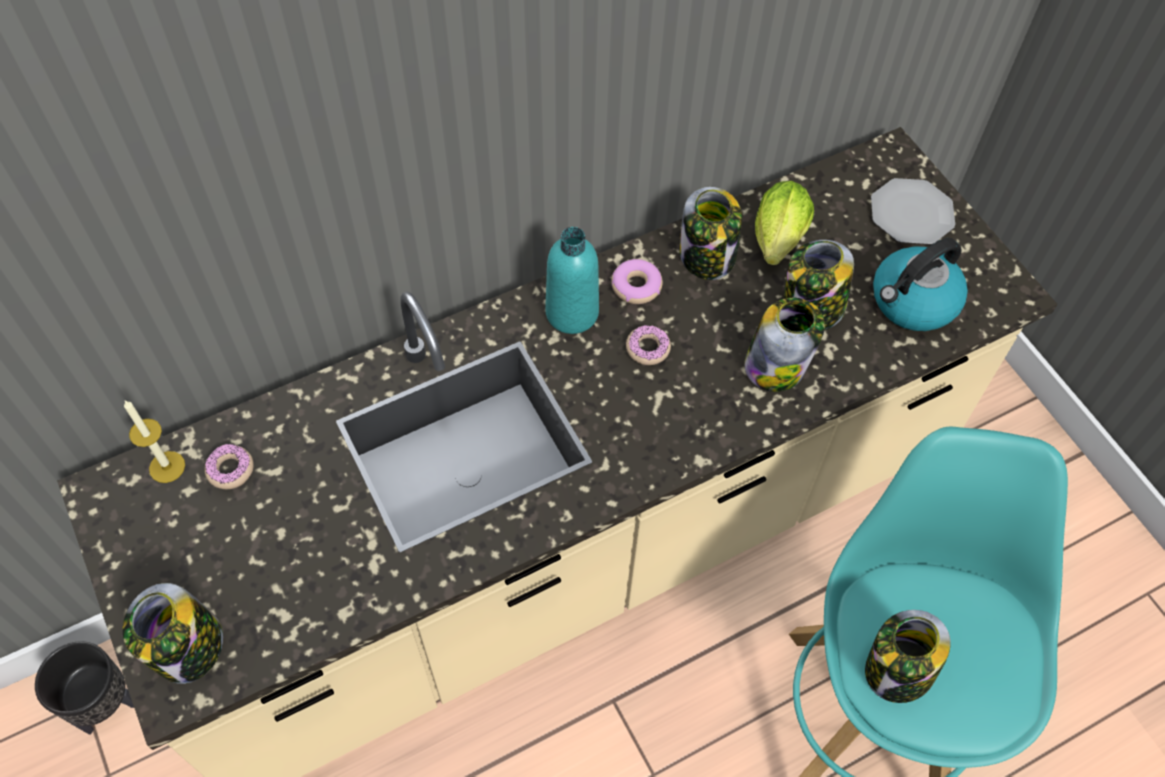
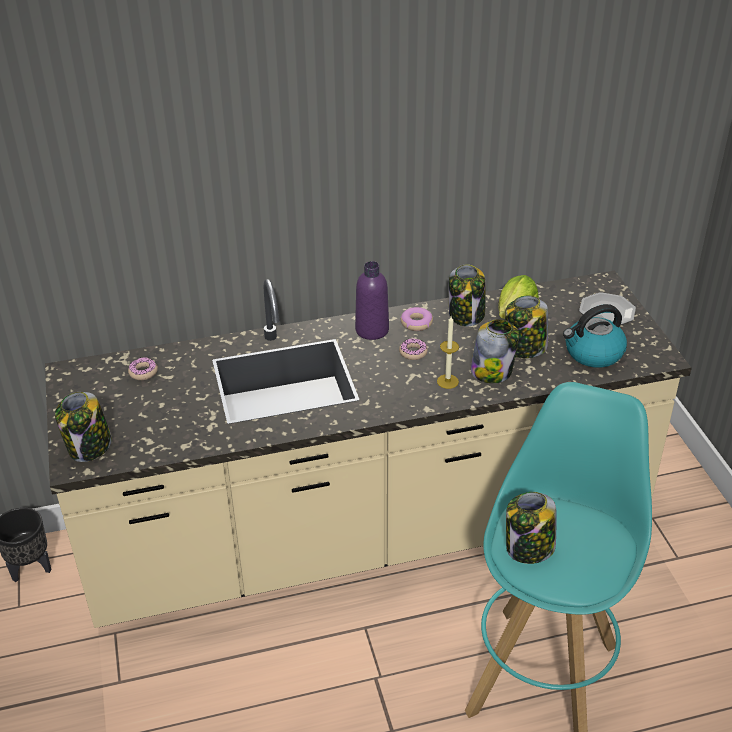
camera: 15 degrees right, 20 degrees down
(167, 467) = (108, 366): candle -> candle (447, 381)
(572, 313) = (372, 330): turquoise bottle -> purple bottle

